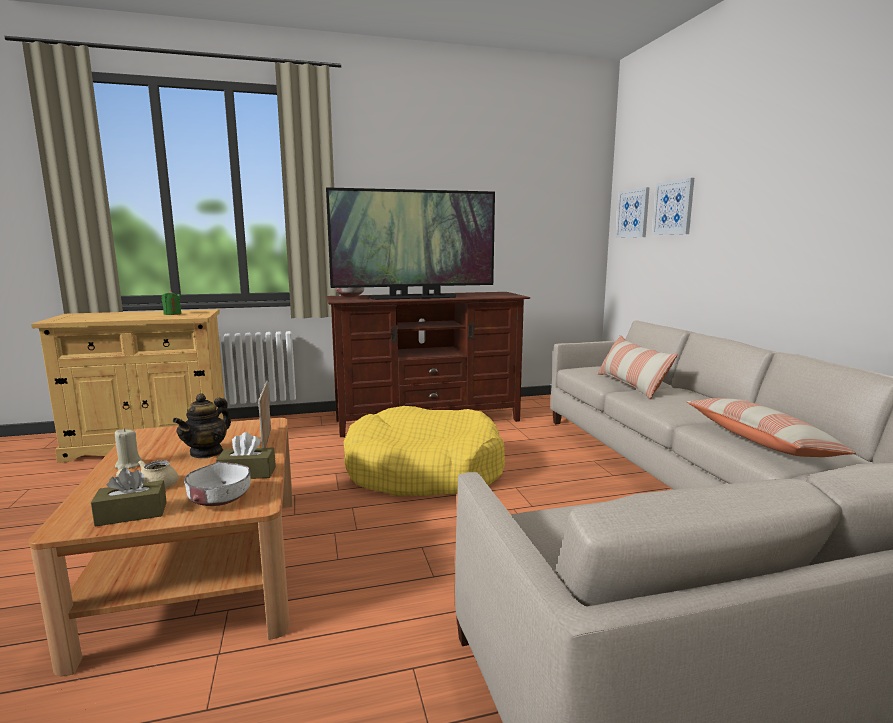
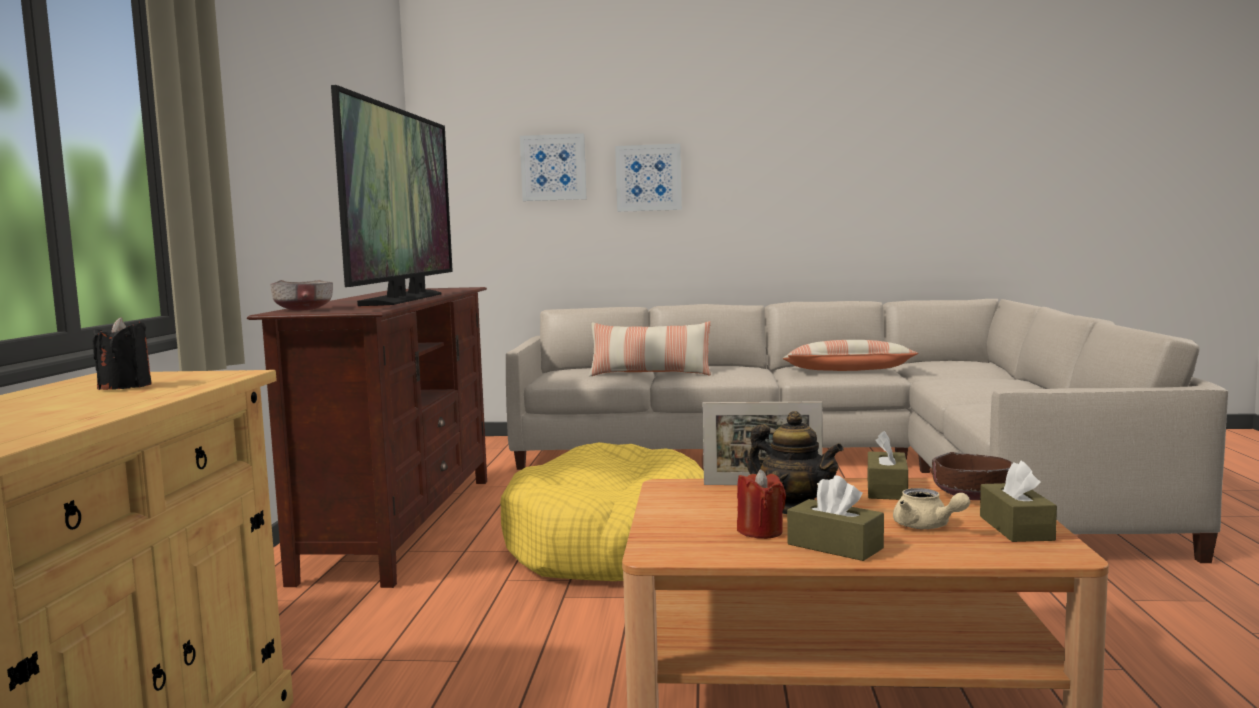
camera: 70 degrees left, 5 degrees down
(128, 465) = (835, 546): beige candle -> brown tissue box
(167, 448) = (760, 532): none -> red candle
(172, 314) = (125, 387): green candle -> black candle
(219, 500) = (972, 496): white bowl -> brown bowl
(633, 213) = (470, 173): picture -> picture (648, 178)

